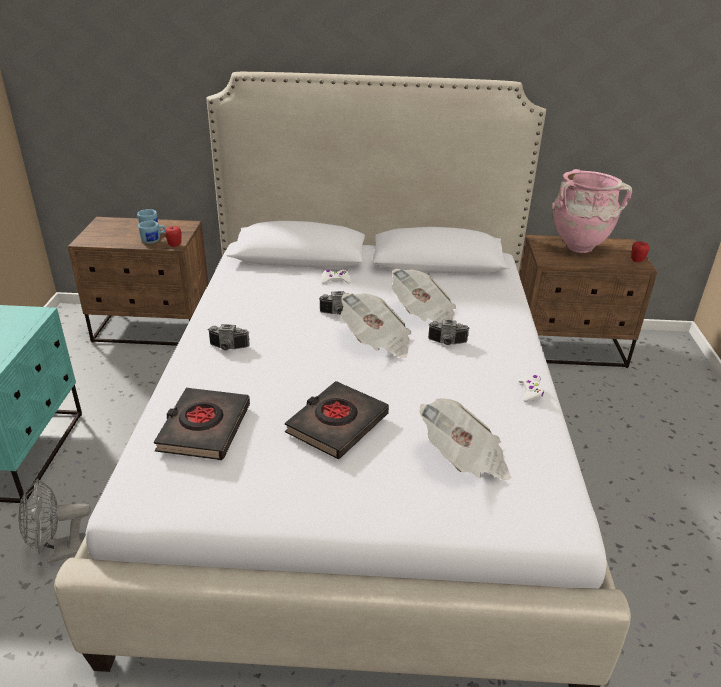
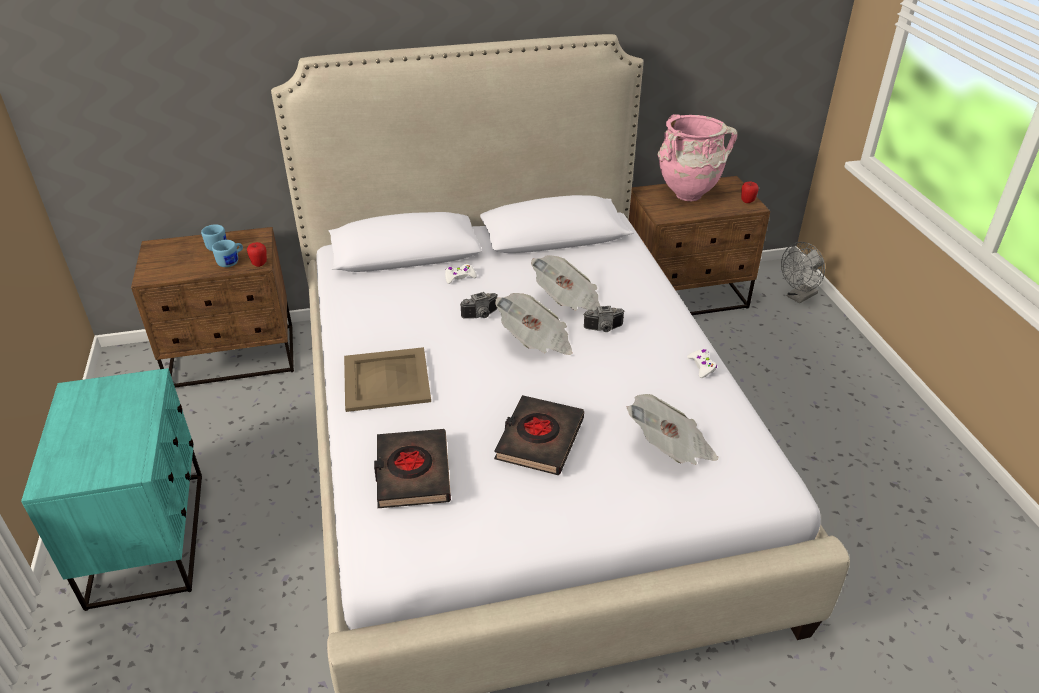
camera: 15 degrees left, 5 degrees up
(60, 552) = (259, 631): grey fan -> grey fan (798, 297)
(228, 348) = (387, 379): camera -> beige tray

